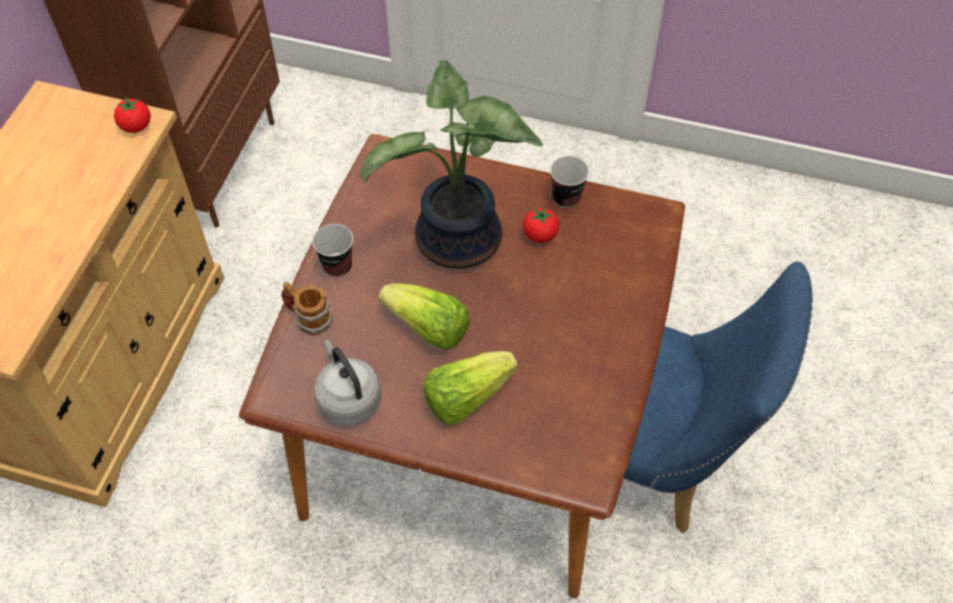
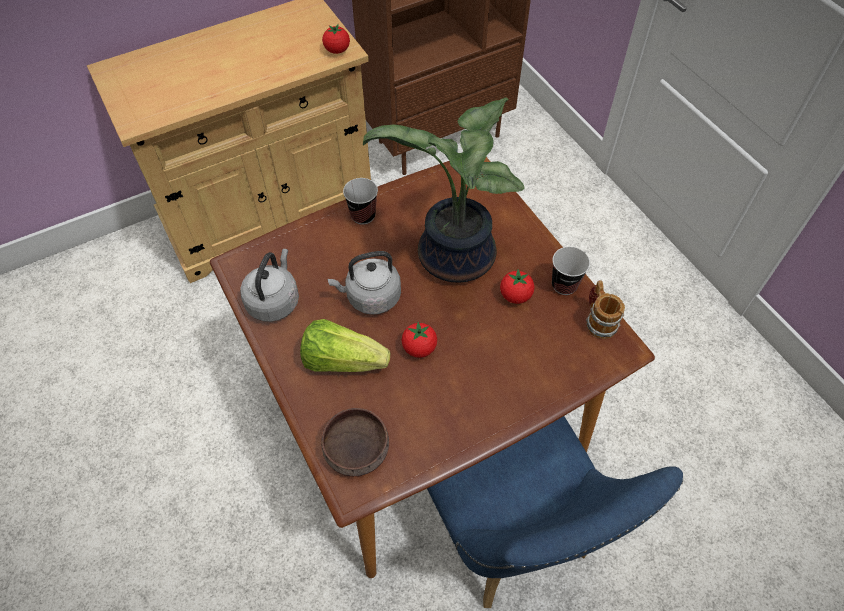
camera: 45 degrees right, 0 degrees up
(308, 318) = (310, 233): mug -> mug (598, 320)
(428, 328) = (370, 297): lettuce -> grey kettle
(514, 336) = (419, 348): none -> tomato
(557, 452) = (355, 449): none -> brown bowl

